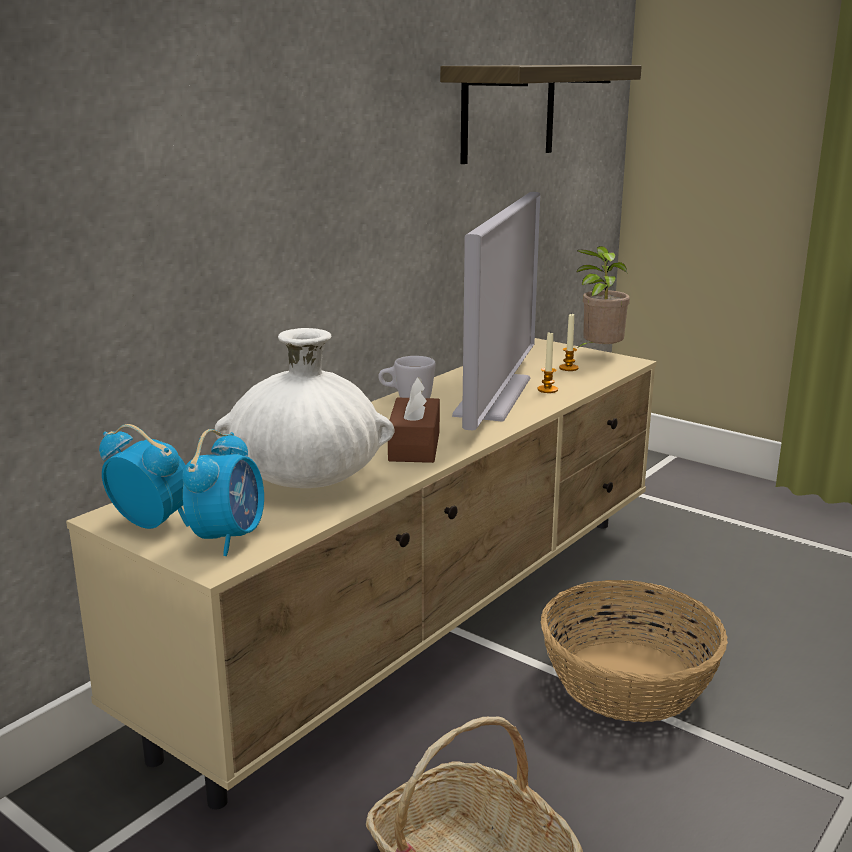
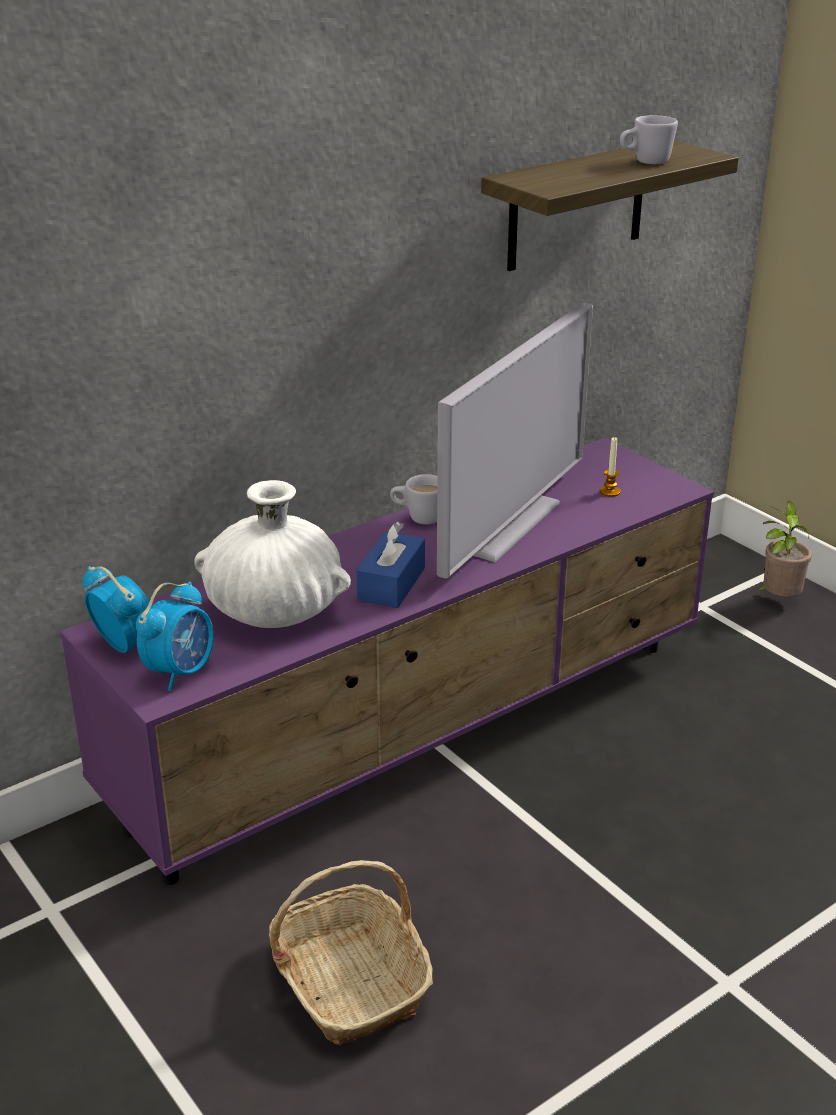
camera: 15 degrees right, 10 degrees up
(414, 446) = (391, 584): brown tissue box -> blue tissue box
(428, 619) = (420, 732): beige tv stand -> purple tv stand
(547, 390) = (567, 522): candle -> none
(571, 64) = (645, 162): none -> white mug
(599, 354) = (657, 473): potted plant -> potted plant (778, 599)
(629, 681) = (581, 832): basket -> none

